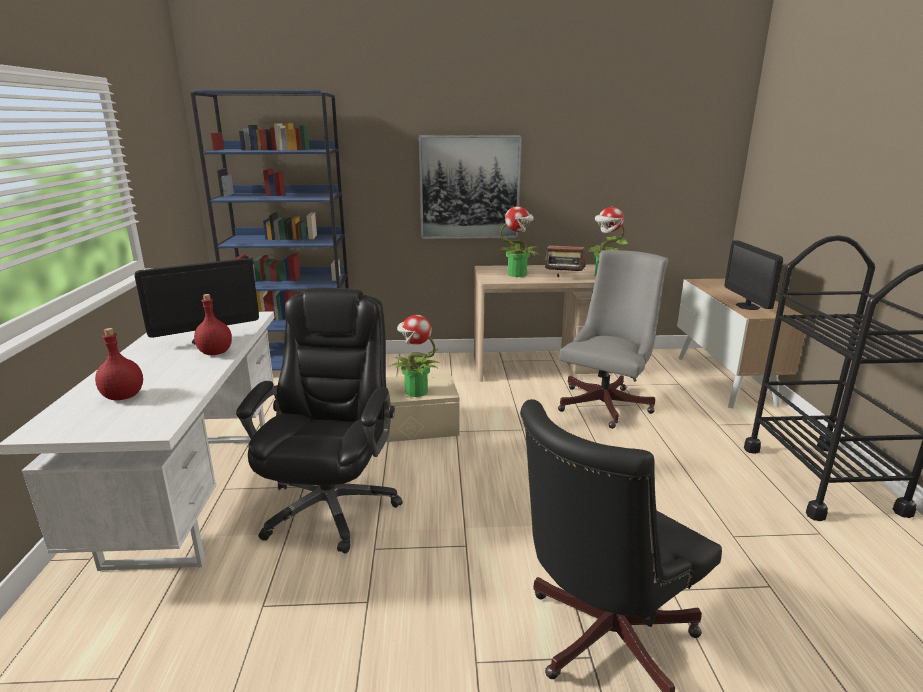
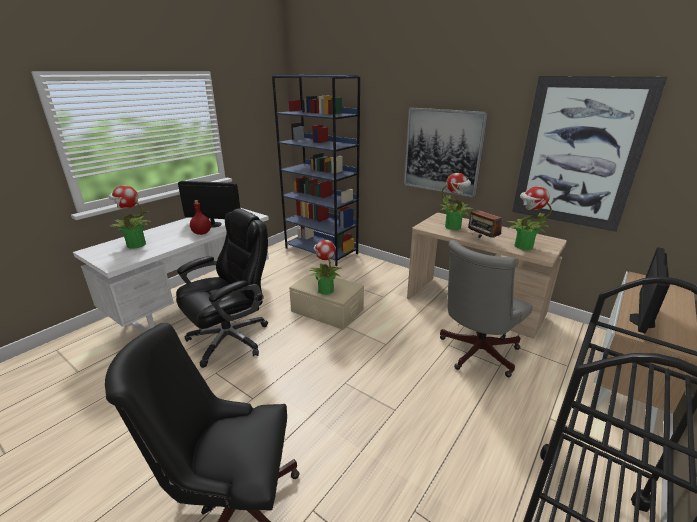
camera: 40 degrees right, 5 degrees up
(124, 396) = (135, 245): red bottle -> potted plant
(607, 403) = (475, 353): grey office chair -> grey office chair turned 150 degrees clockwise
(618, 172) = (578, 154): none -> picture

